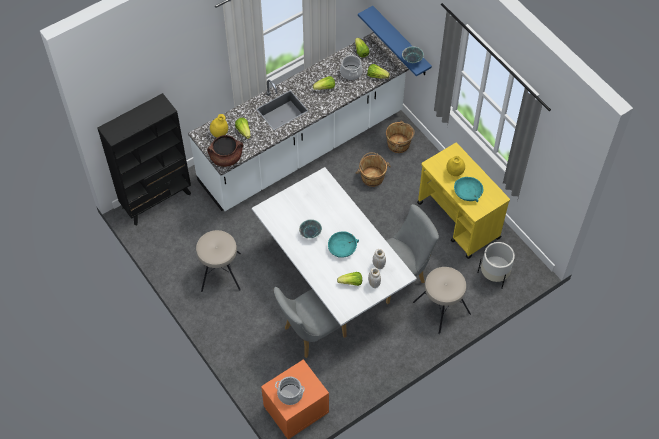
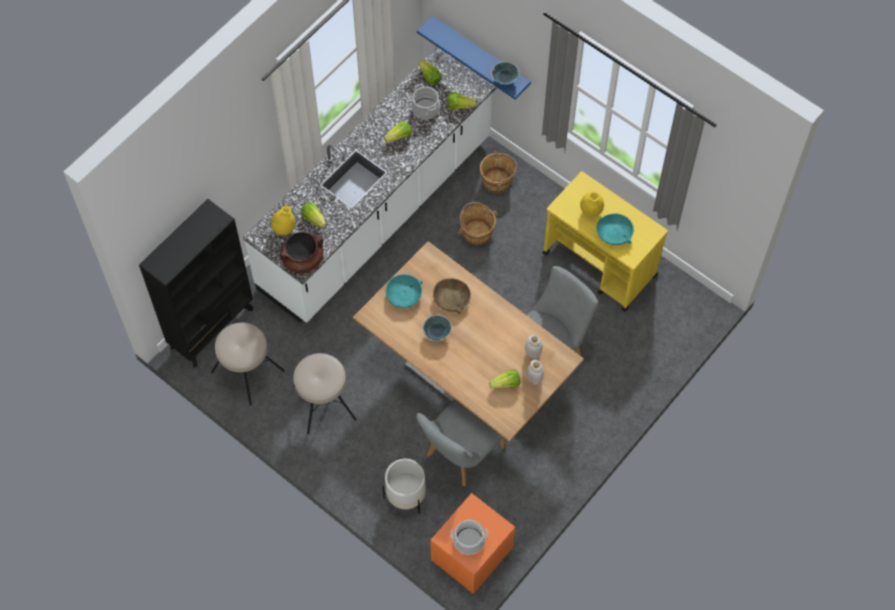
camera: 15 degrees left, 5 degrees up
(329, 211) = (452, 298): none -> brown bowl
(332, 279) = (466, 377): white dining table -> brown dining table
(342, 247) = (482, 341): turquoise bowl -> turquoise bowl (404, 294)
(441, 308) = (610, 382): beige stool -> beige stool (247, 372)
(494, 274) = (662, 324): white planter -> white planter (406, 496)

